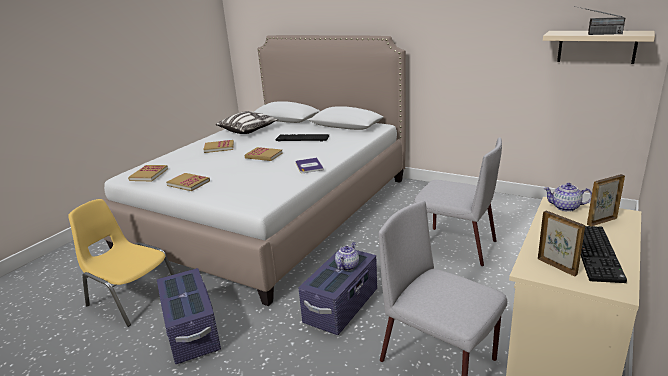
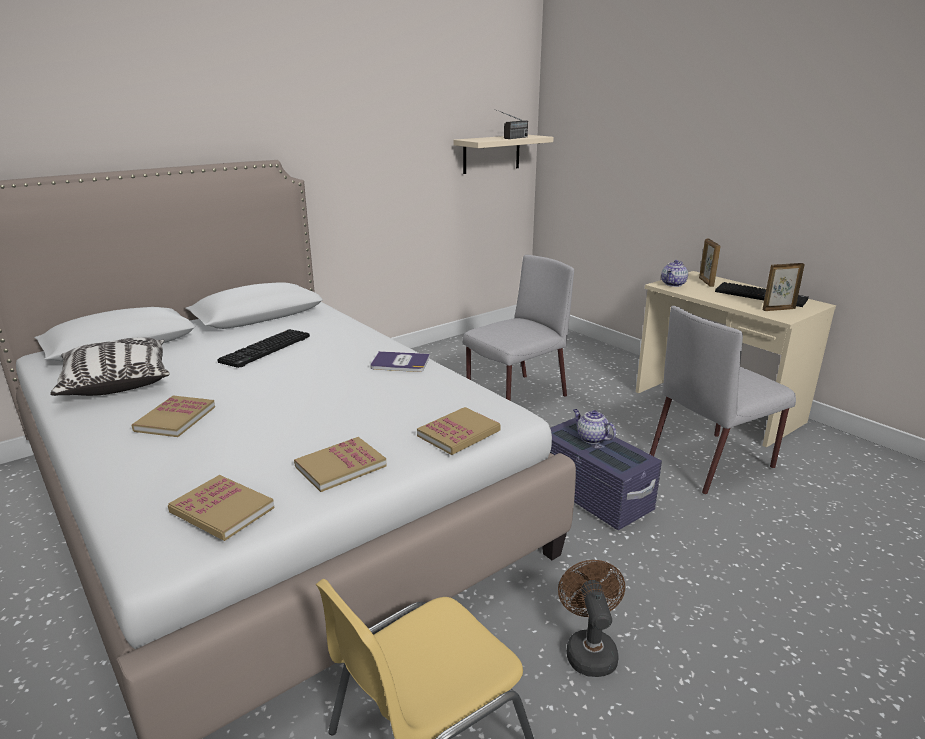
camera: 70 degrees left, 0 degrees up
(192, 331) = (589, 649): purple storage box -> brown fan
(263, 155) = (299, 385): book -> book (459, 433)

